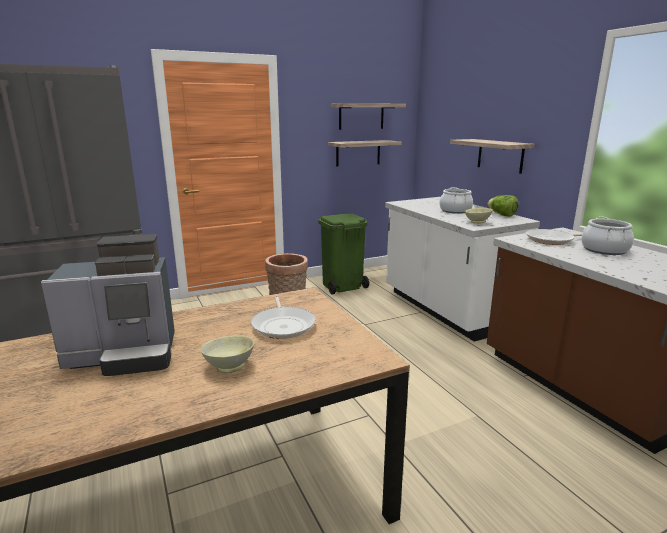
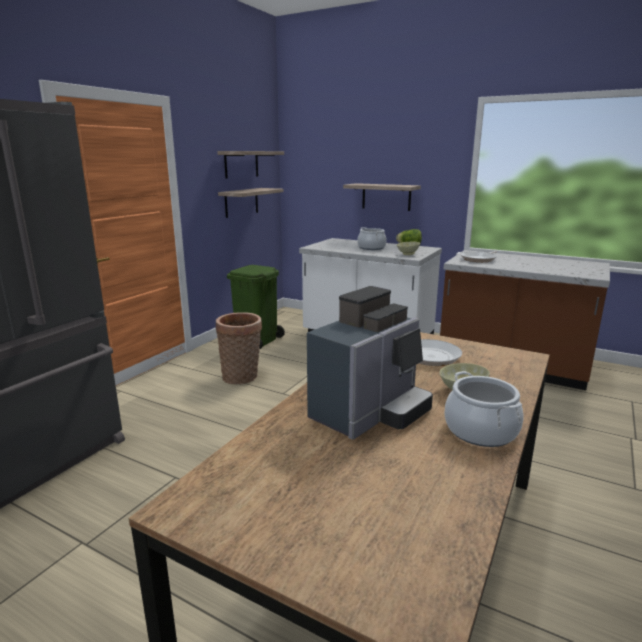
camera: 35 degrees left, 0 degrees up
(604, 250) = (518, 260): cooking pot -> cooking pot (480, 431)

